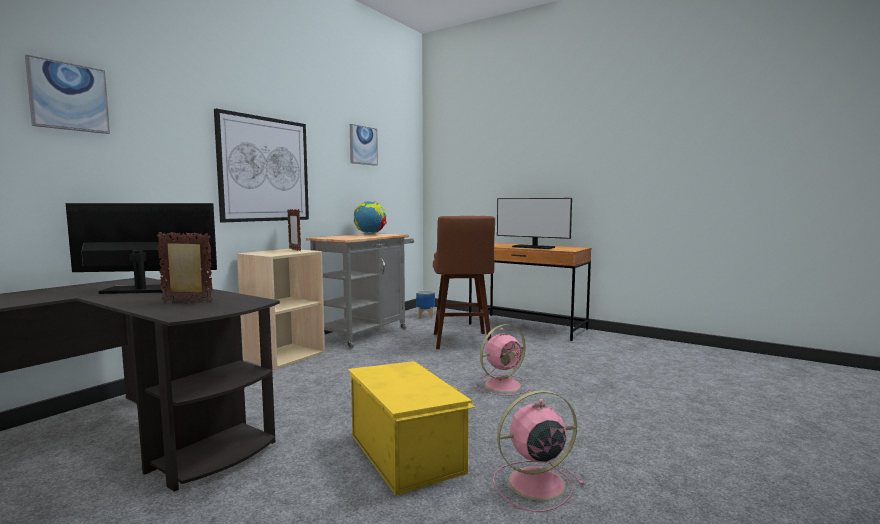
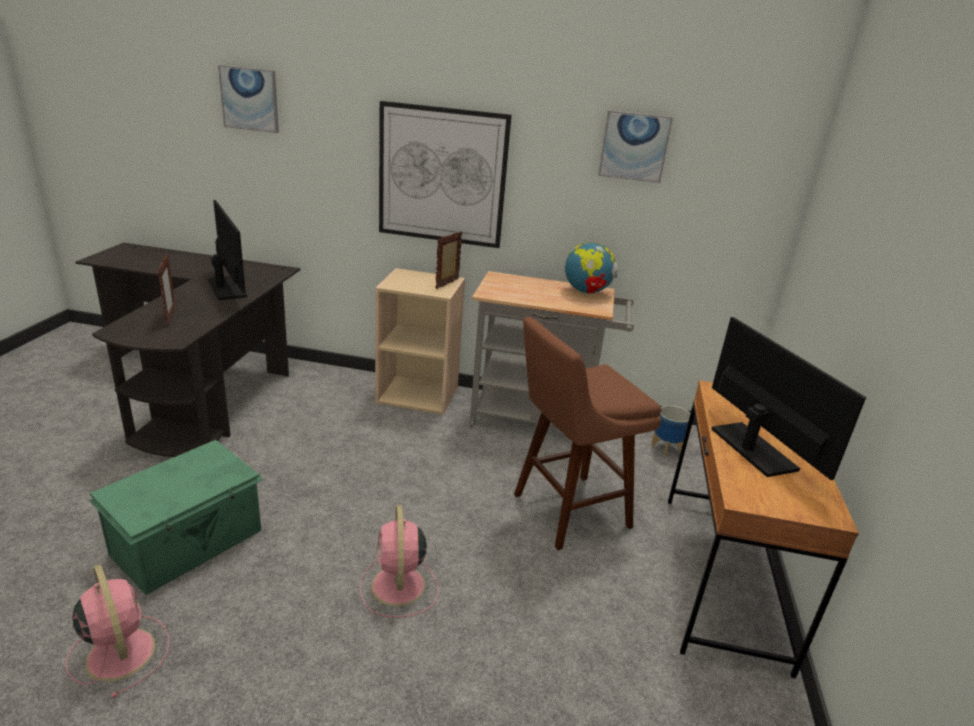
camera: 65 degrees right, 20 degrees up
(407, 452) = (189, 542): yellow storage box -> green storage box
(504, 385) = (398, 587): pink fan -> pink fan turned 45 degrees clockwise
(533, 247) = (753, 449): monitor -> monitor turned 150 degrees clockwise

